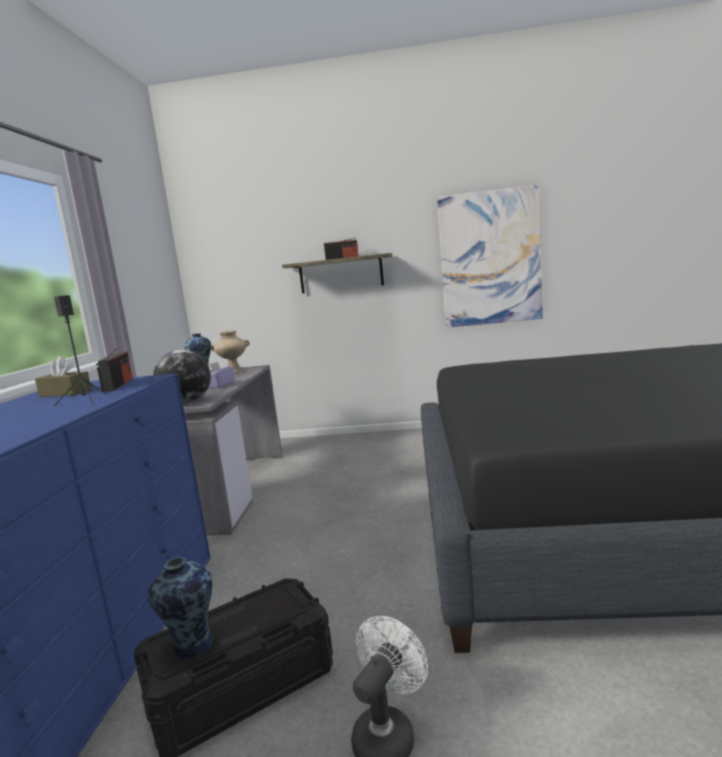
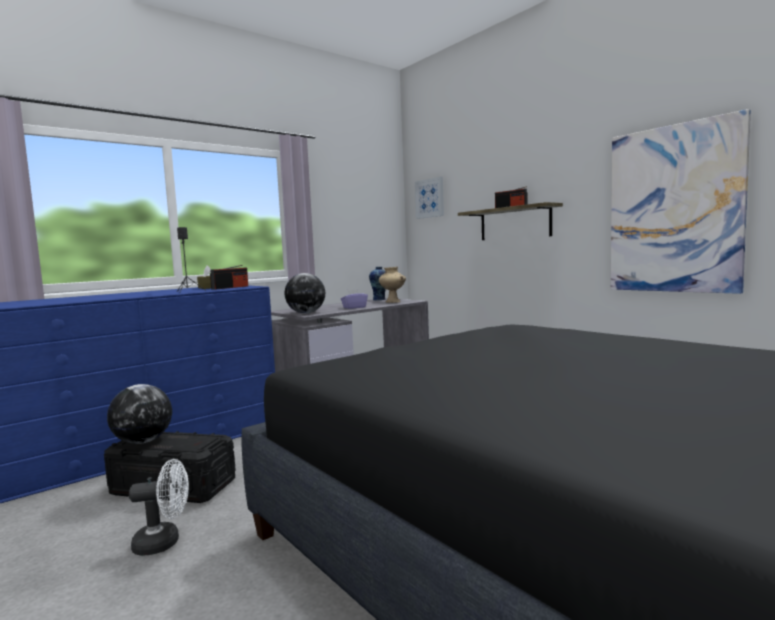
camera: 45 degrees right, 5 degrees down
(191, 647) = (143, 441): vase -> globe
(220, 249) = (429, 198): none -> picture

